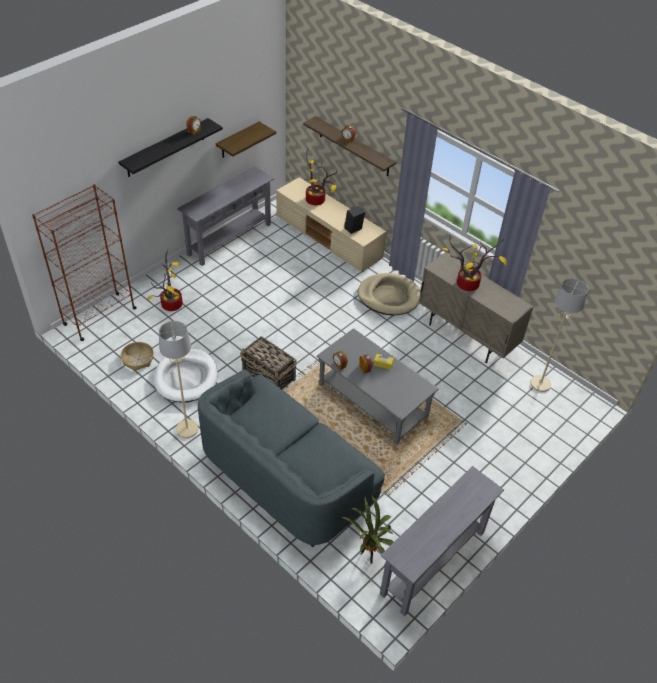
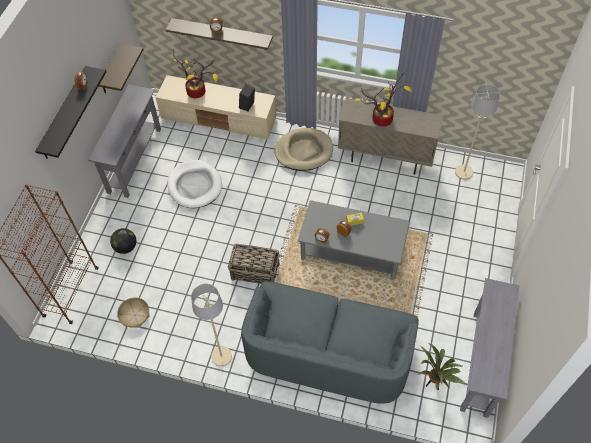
camera: 25 degrees left, 10 degrees up
(171, 303) = (126, 247): potted plant -> globe
(186, 377) = (188, 310): white dog bed -> white dog bed (195, 186)

